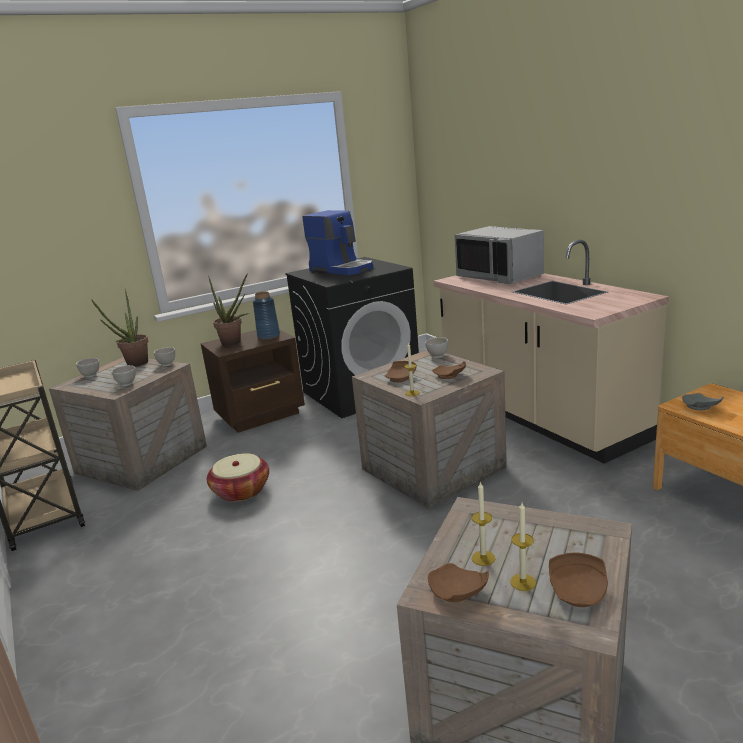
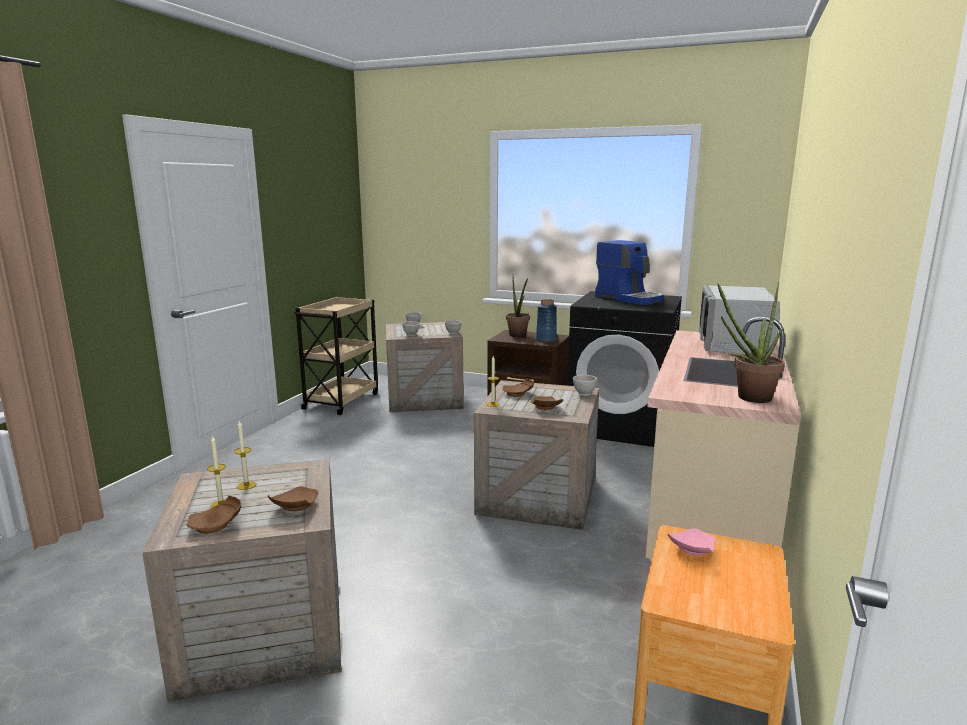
camera: 50 degrees right, 5 degrees down
(134, 364) = (442, 327): potted plant -> potted plant (748, 398)
(241, 491) = (422, 440): basket -> none
(342, 269) = (629, 299): coffee machine -> coffee machine turned 45 degrees counterclockwise
(457, 593) = (199, 487): brown plate -> brown plate (294, 507)
(700, 407) = (691, 550): grey plate -> pink plate

